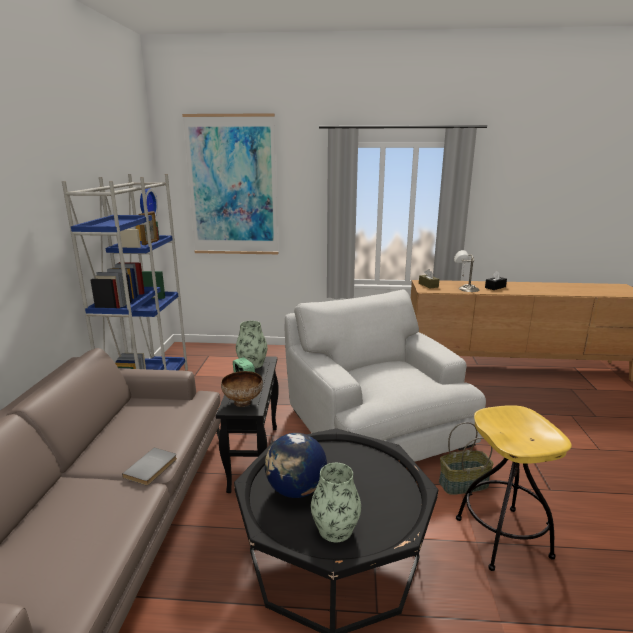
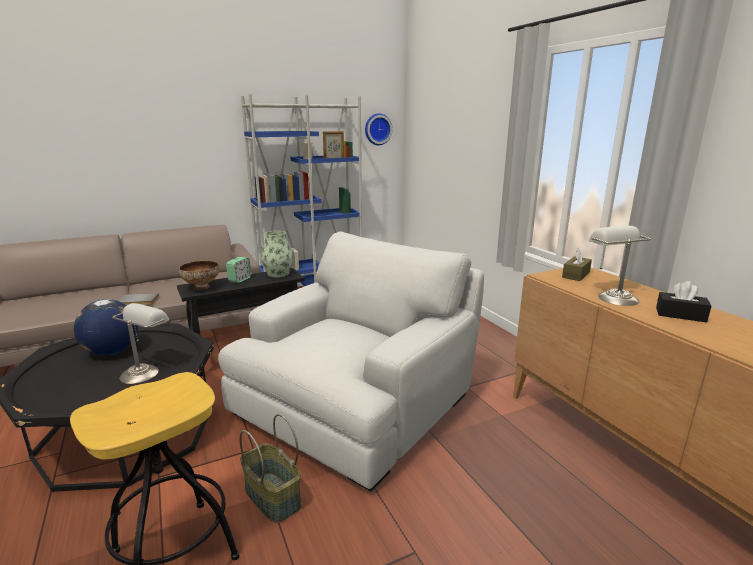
camera: 60 degrees right, 0 degrees up
(233, 186) = (447, 114): picture -> none
(335, 529) = (55, 379): vase -> none
(357, 471) = (145, 370): none -> white table lamp

